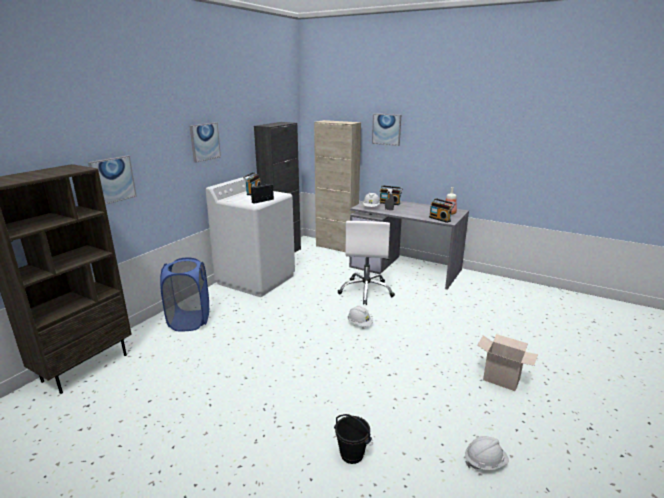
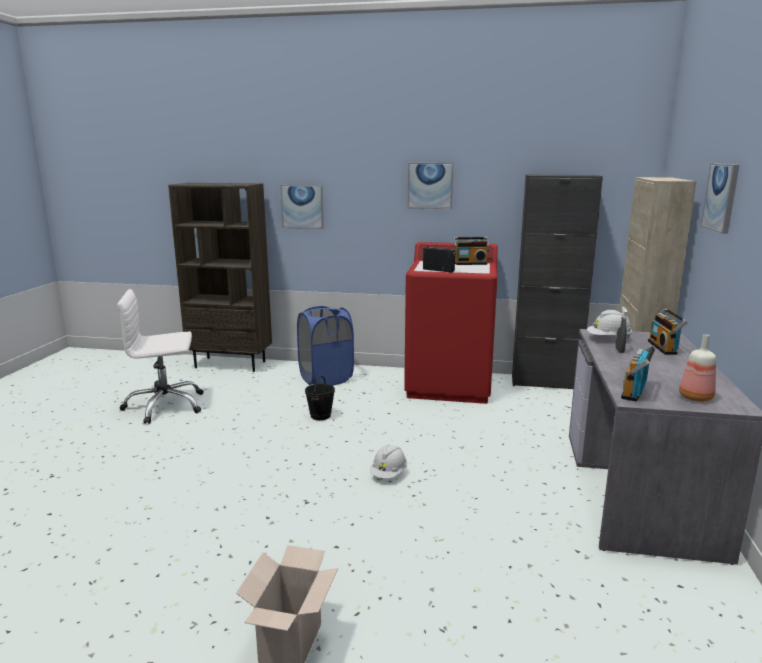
camera: 70 degrees right, 5 degrees down
(256, 279) = (450, 385): white washing machine -> red washing machine
(351, 455) = (110, 512): black bucket -> black bucket (320, 416)
(366, 291) = (498, 464): white office chair -> white office chair (165, 406)
(485, 462) = (82, 624): white hard hat -> none

